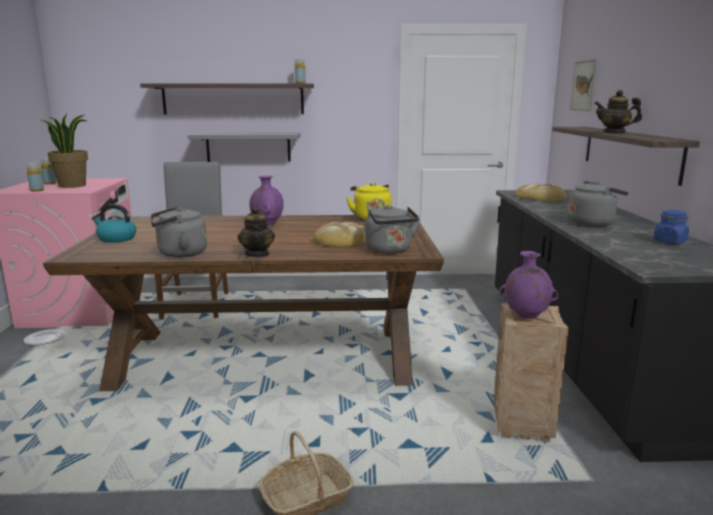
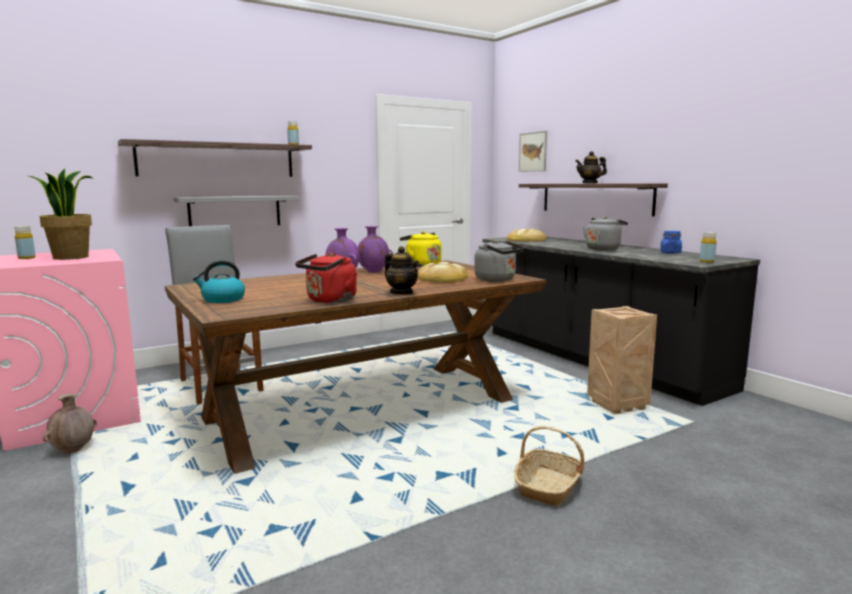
camera: 30 degrees left, 5 degrees down
(37, 190) = (38, 263): yellow bottle -> yellow bottle (707, 261)
(45, 339) = (73, 450): plate -> brown vase
(179, 254) = (329, 301): grey kettle -> red kettle
(525, 316) = (621, 313): purple vase -> purple vase (373, 272)

